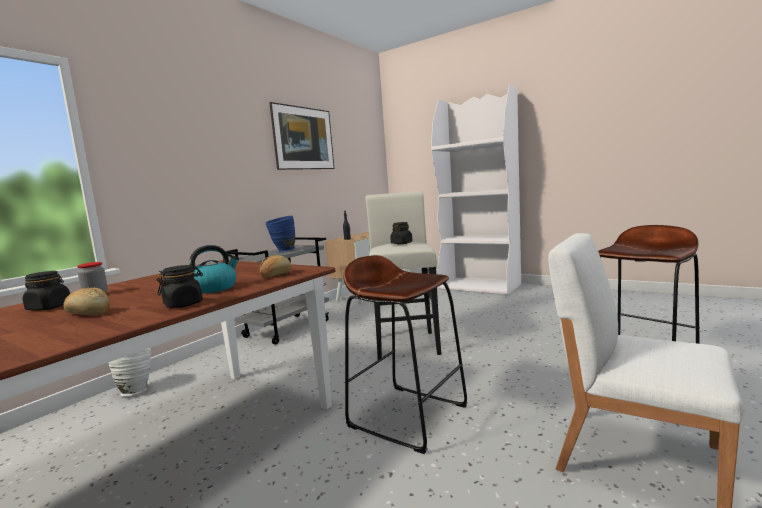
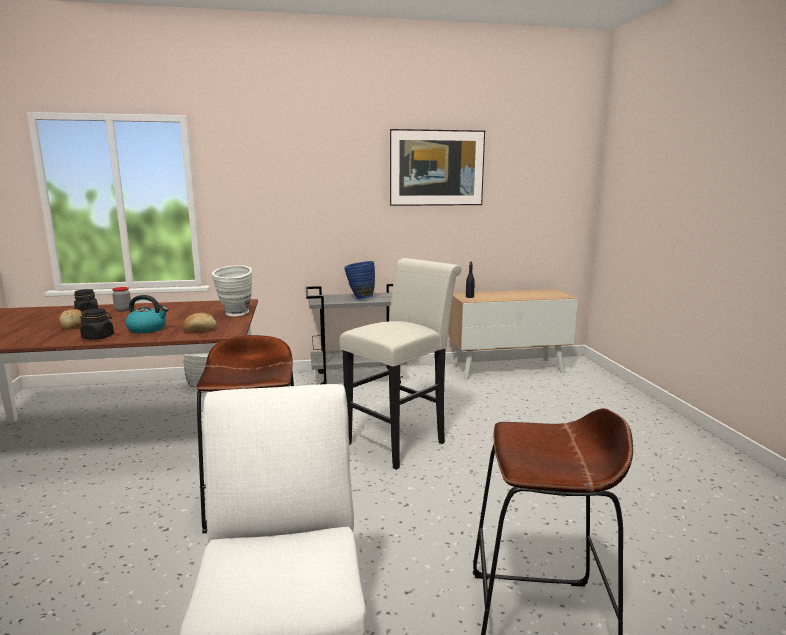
camera: 45 degrees right, 5 degrees up
(257, 265) = (235, 315): none -> white vase
(401, 243) = (397, 326): black jar -> none
(480, 286) = (641, 415): white bookcase -> none

